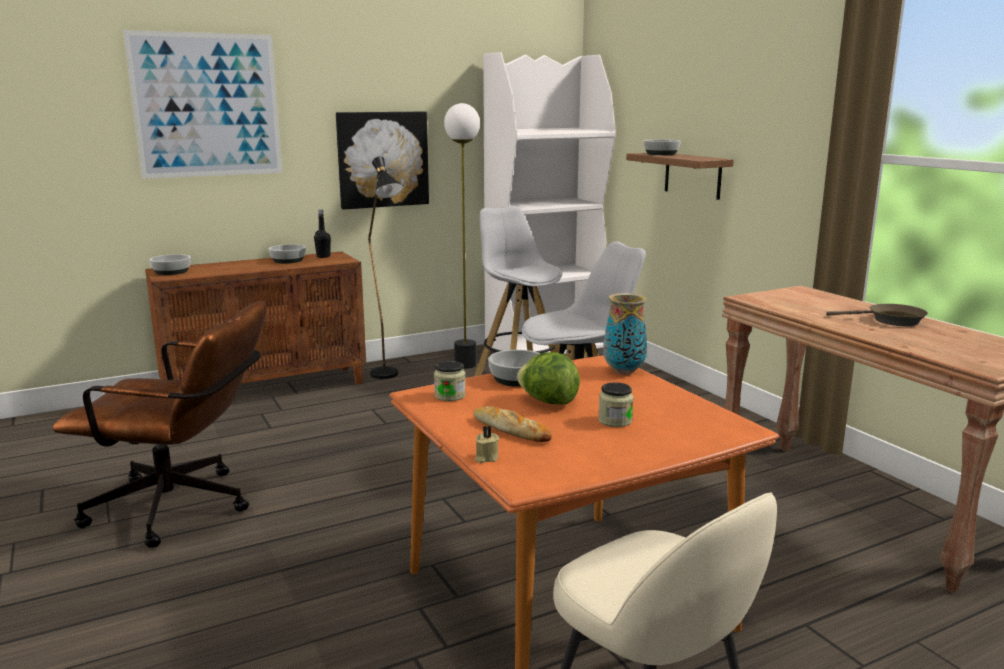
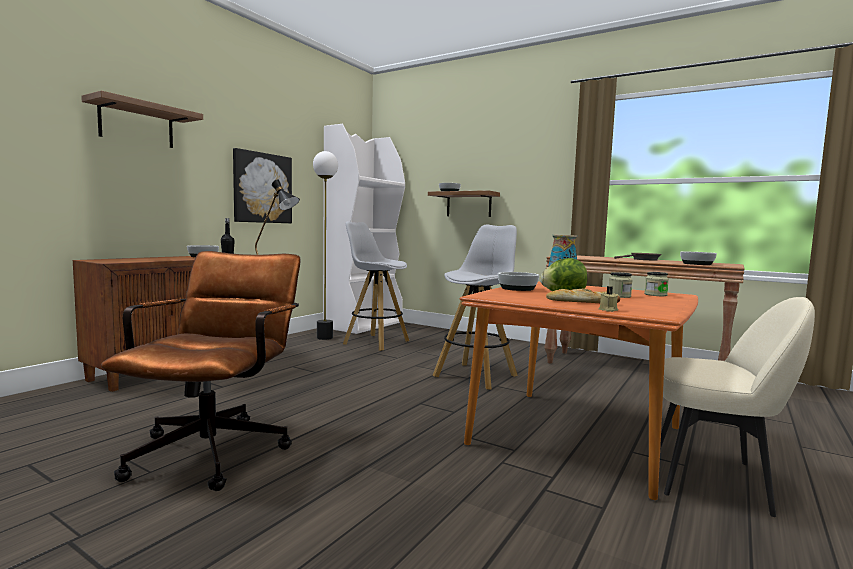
camera: 30 degrees left, 10 degrees down
(172, 271) = (108, 260): bowl -> bowl (696, 264)
(183, 508) = (217, 447): brown office chair -> brown office chair turned 60 degrees counterclockwise
(207, 105) = (137, 125): picture -> shelf
(450, 396) = (503, 295): jar -> jar (655, 295)

